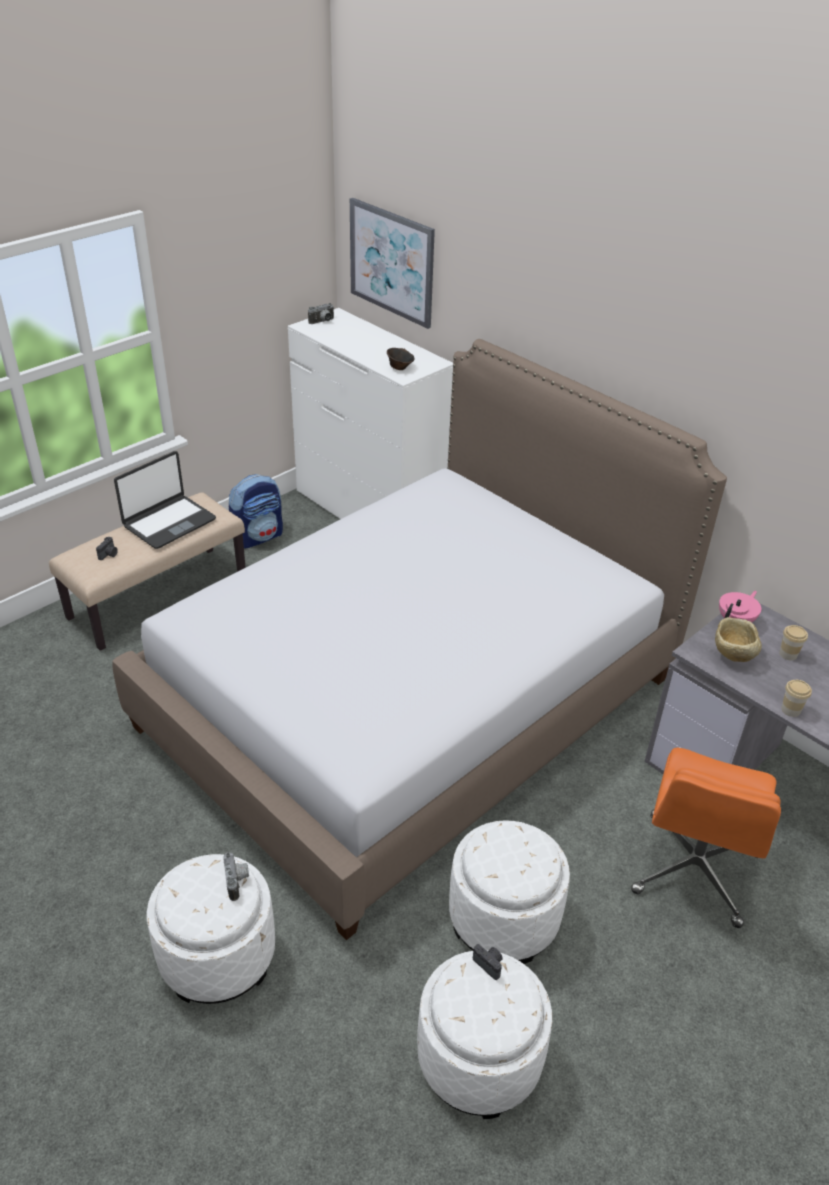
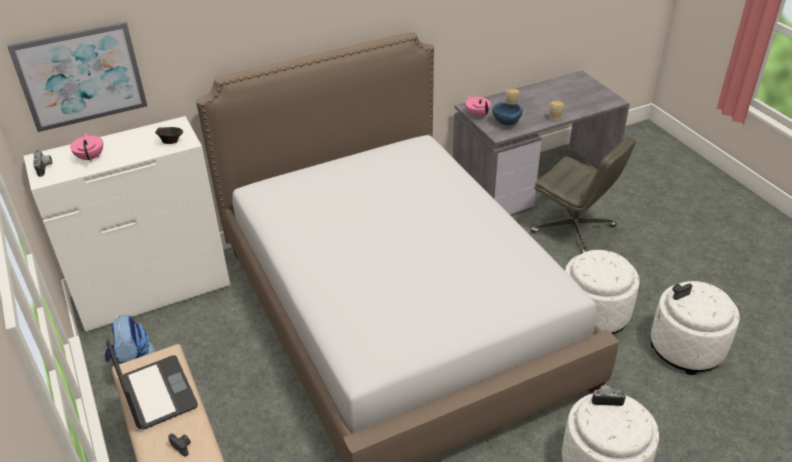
camera: 70 degrees left, 0 degrees up
(350, 337) = (91, 157): none -> pink teapot
(693, 870) = (574, 230): orange office chair -> grey office chair
(732, 655) = (506, 124): beige bowl -> blue bowl

